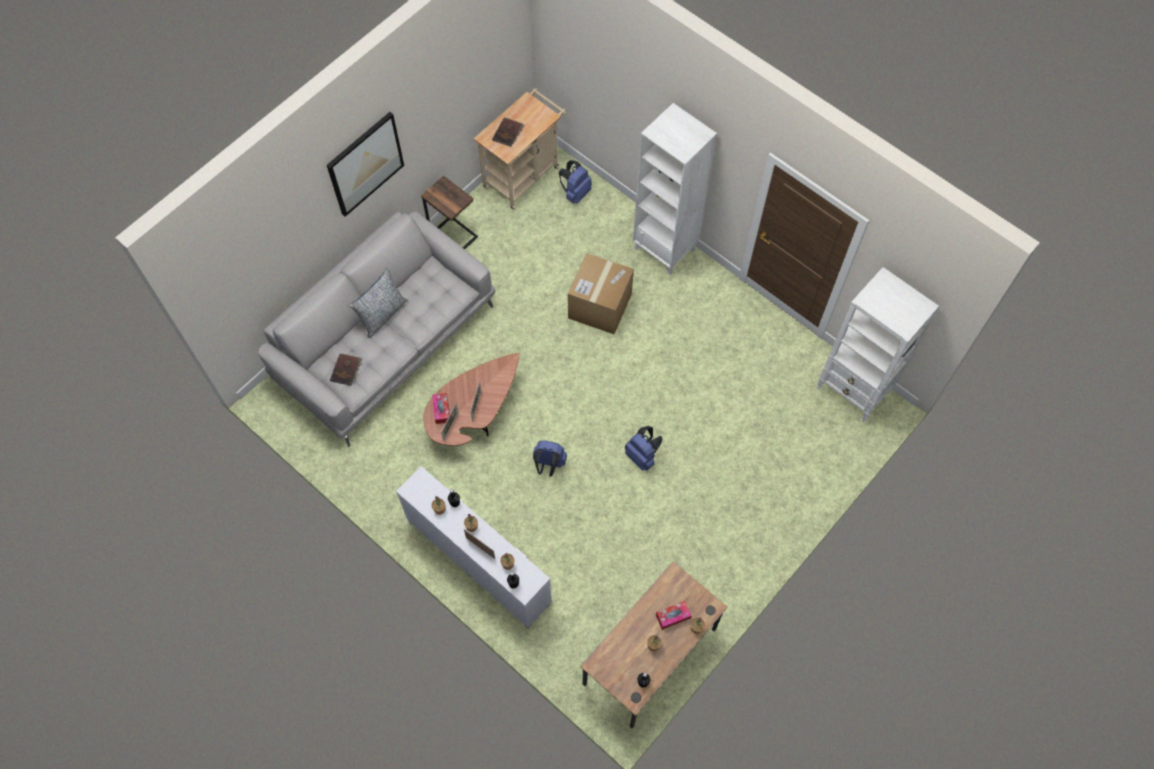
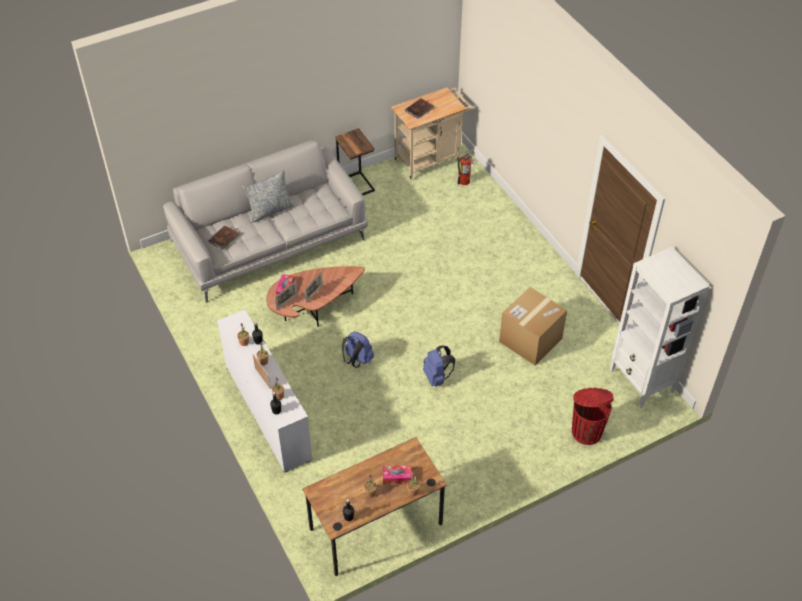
camera: 20 degrees right, 15 degrees down
(365, 164) = (289, 80): picture -> none
(575, 193) = (466, 181): blue backpack -> fire extinguisher
(600, 306) = (450, 262): cardboard box -> cardboard box (530, 340)
(665, 249) = (522, 238): white bookcase -> none
(819, 468) = (586, 431): none -> red trash can

